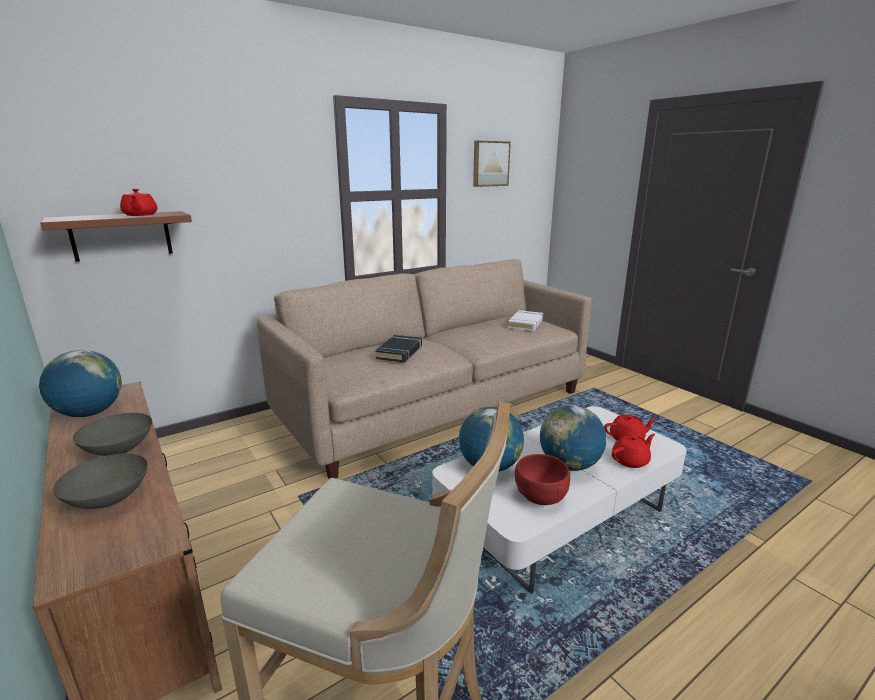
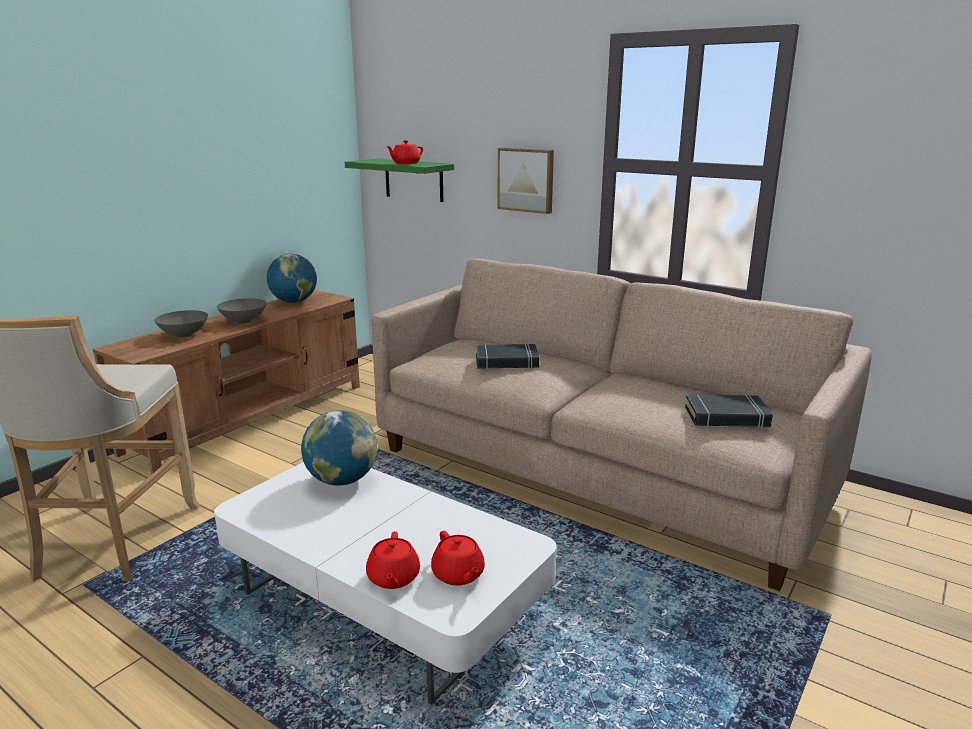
camera: 70 degrees right, 0 degrees up
(121, 236) = (414, 180): brown shelf -> green shelf
(490, 164) = (896, 127): picture -> picture (526, 180)
(526, 324) = (726, 417): white book -> black book
(540, 496) = (290, 516): red bowl -> none
(569, 465) = (363, 530): globe -> none
(631, 460) = (393, 578): red teapot -> red teapot turned 45 degrees clockwise

